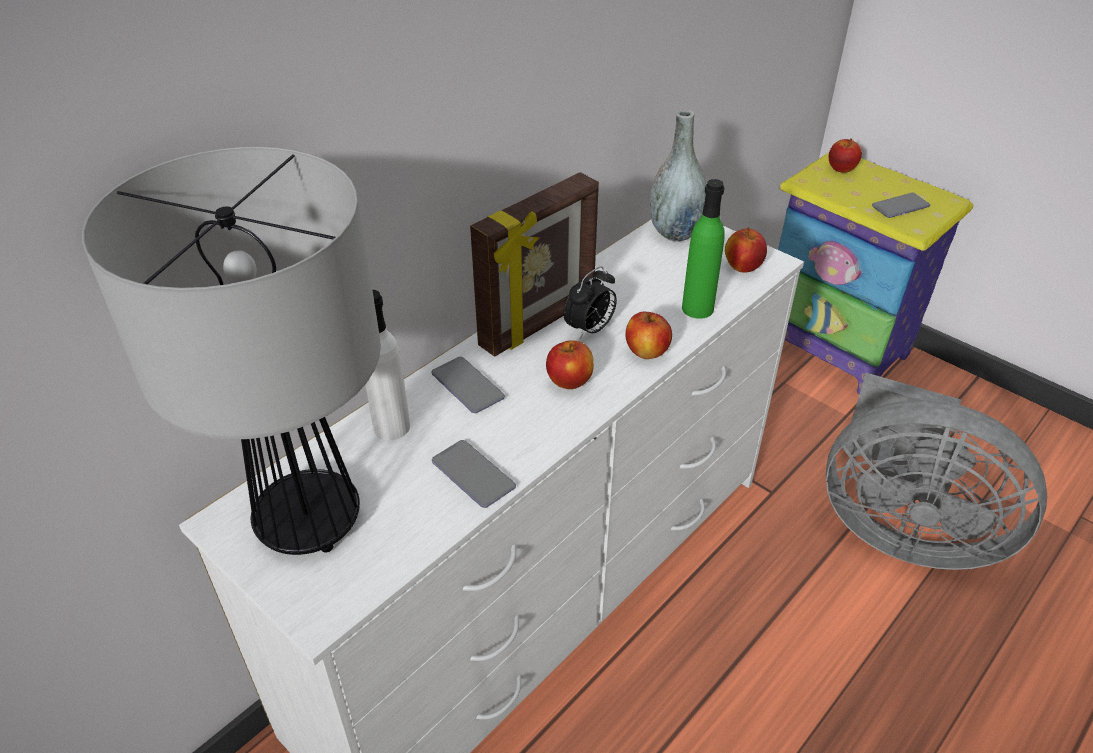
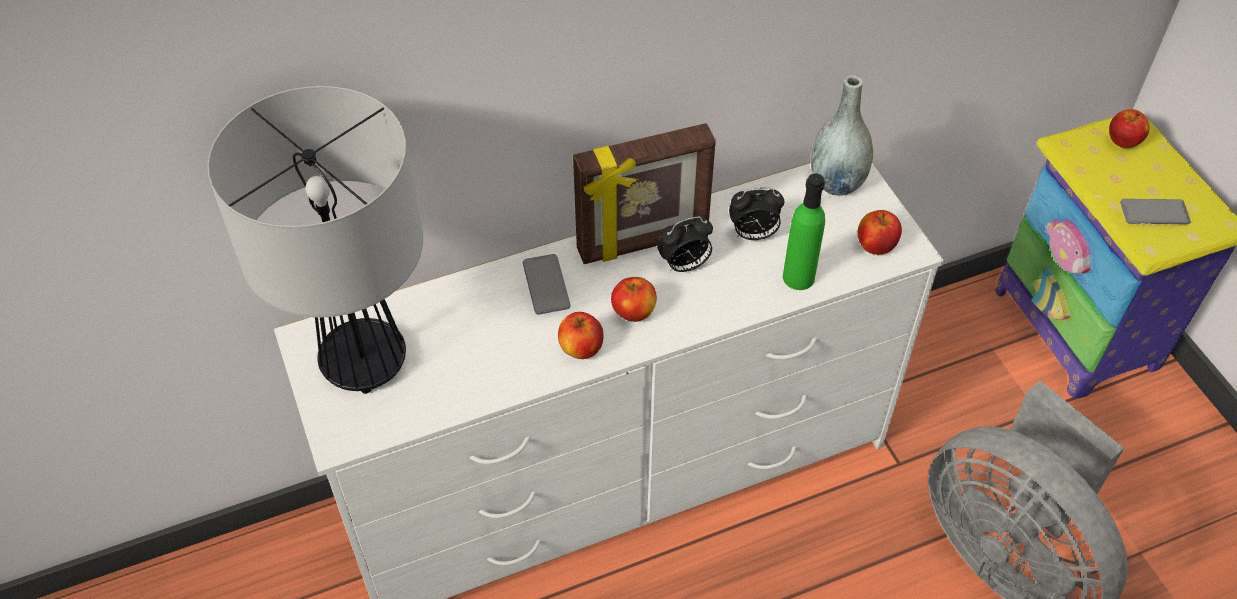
camera: 25 degrees right, 10 degrees up
(391, 426) = (465, 301): white bottle -> none
(473, 475) = (505, 370): phone -> none
(634, 288) = (753, 234): none -> alarm clock
(647, 352) = (720, 307): apple -> apple (581, 349)

